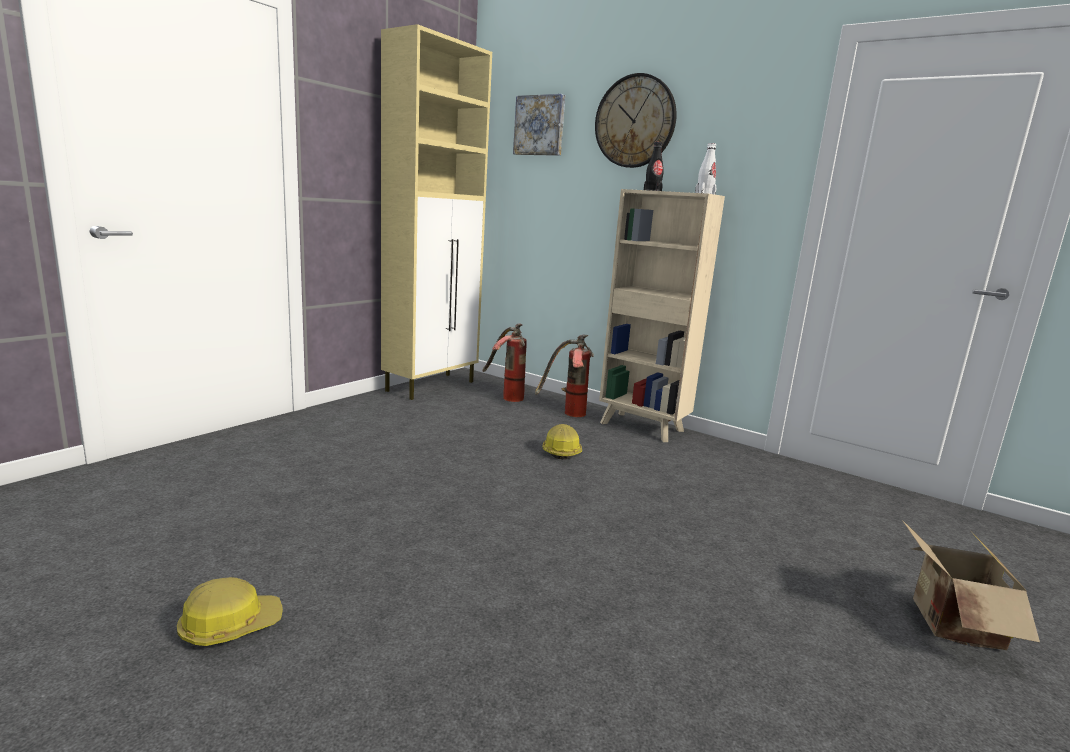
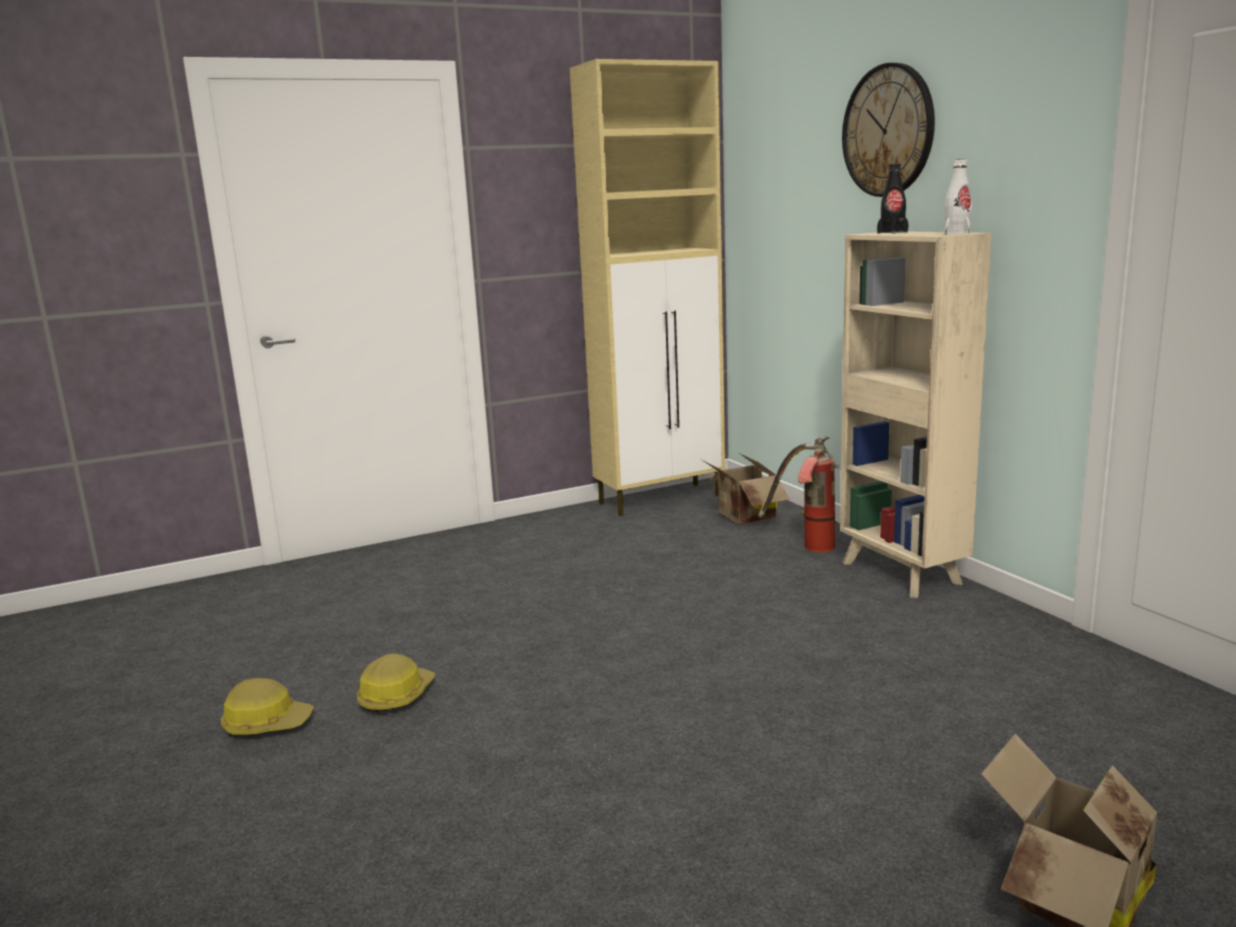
camera: 30 degrees right, 0 degrees up
(505, 397) = (743, 518): fire extinguisher -> cardboard box
(540, 125) = (788, 146): picture -> none
(560, 451) = (745, 595): hard hat -> hard hat (396, 696)

